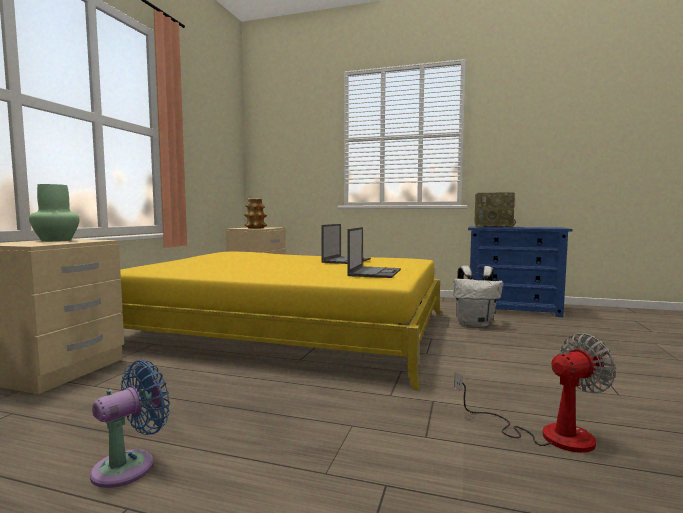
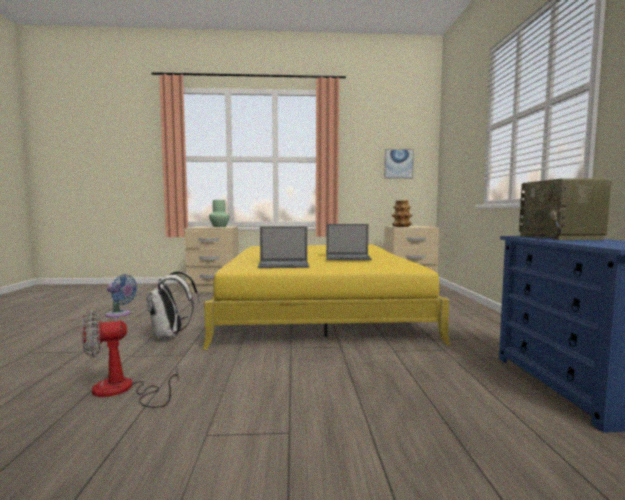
camera: 70 degrees right, 0 degrees up
(221, 154) = (398, 164): none -> picture
(475, 324) = (429, 363): white backpack -> white backpack (170, 336)
(547, 434) = (122, 391): fan -> fan turned 105 degrees clockwise

